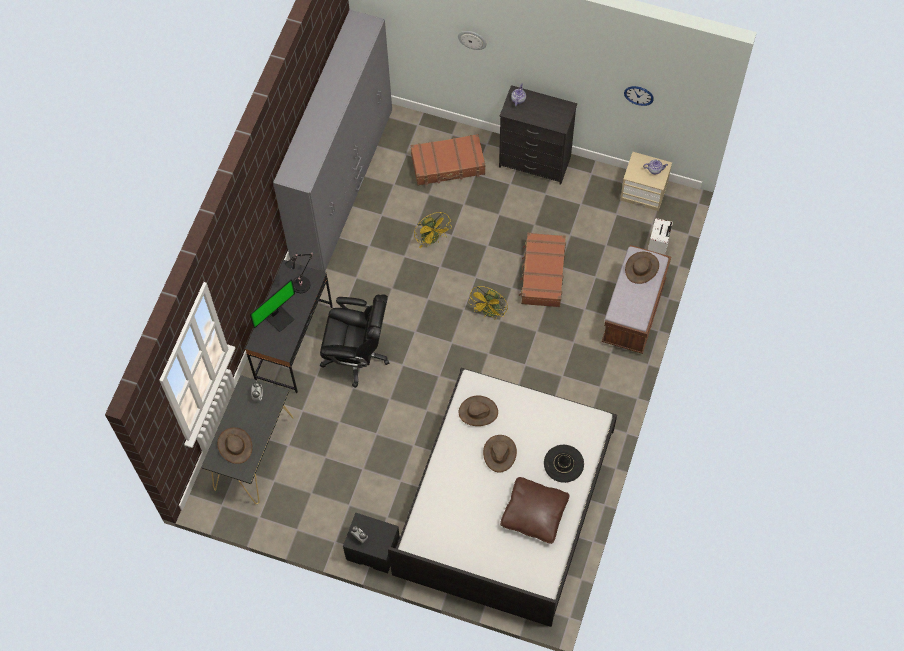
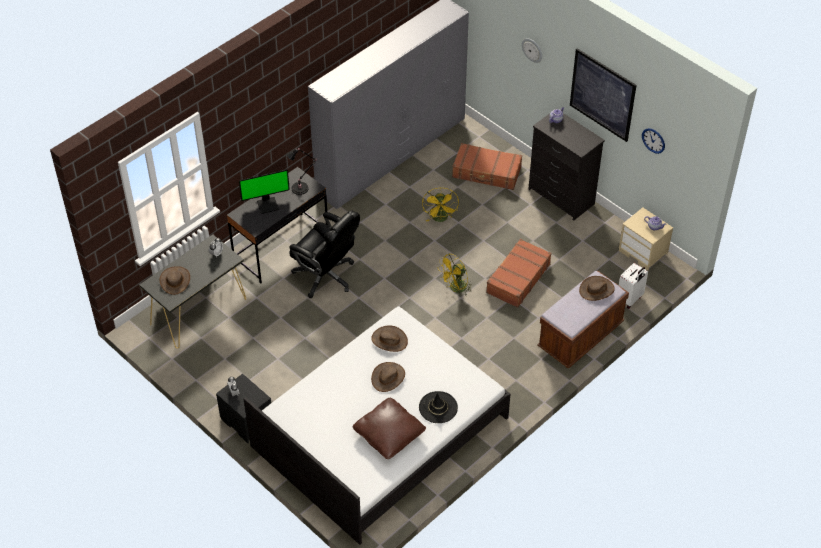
camera: 25 degrees right, 15 degrees down
(569, 66) = (602, 94): none -> picture

